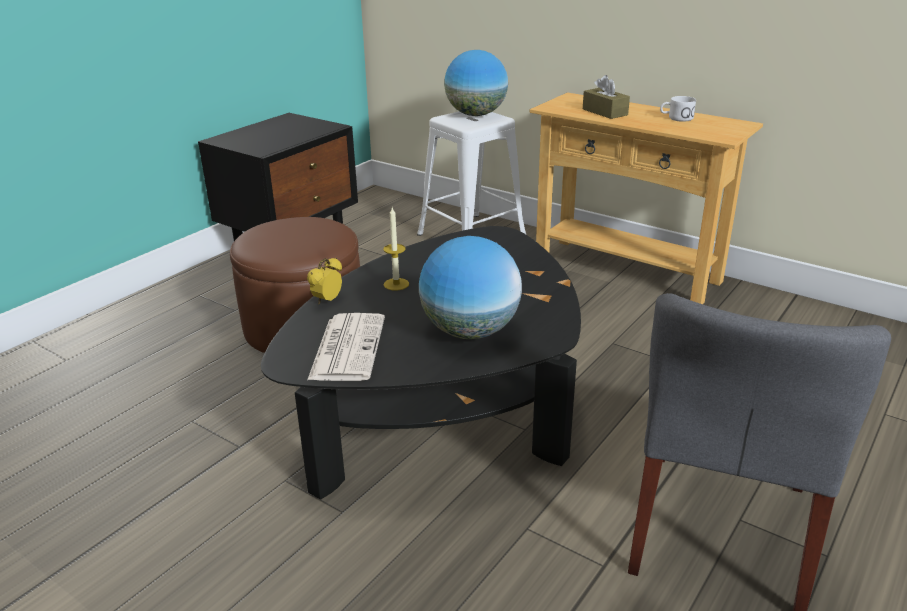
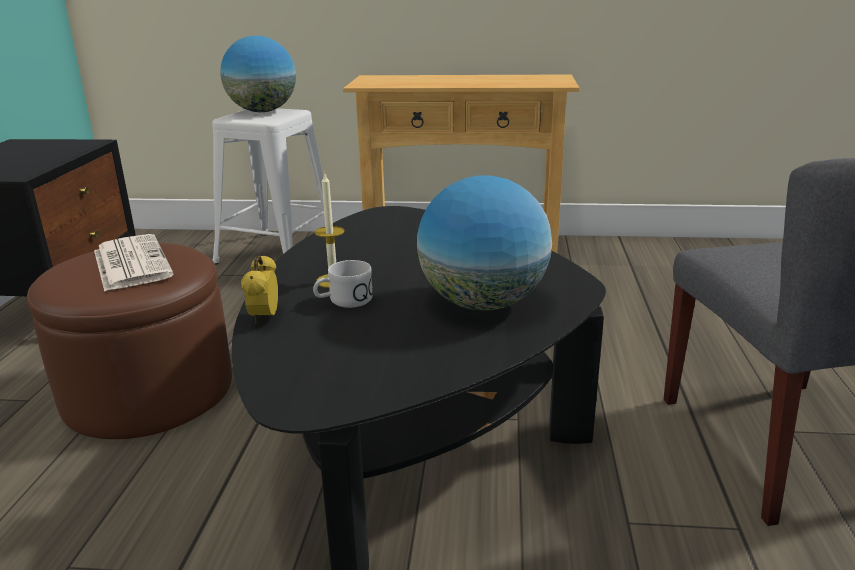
camera: 30 degrees left, 5 degrees down
(347, 347) = (356, 360): newspaper -> newspaper (130, 263)
(605, 112) = (422, 82): brown tissue box -> none
(676, 118) = (495, 79): white mug -> white mug (343, 301)

